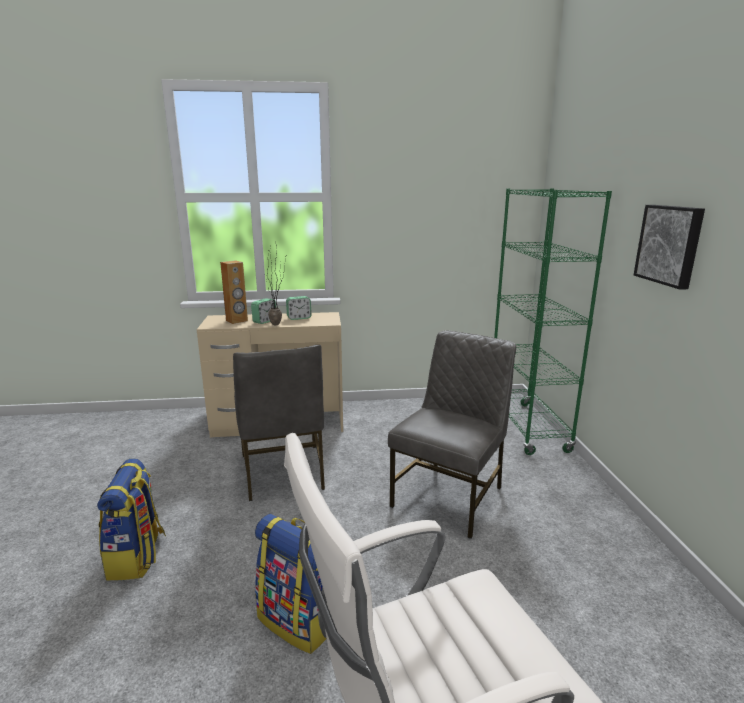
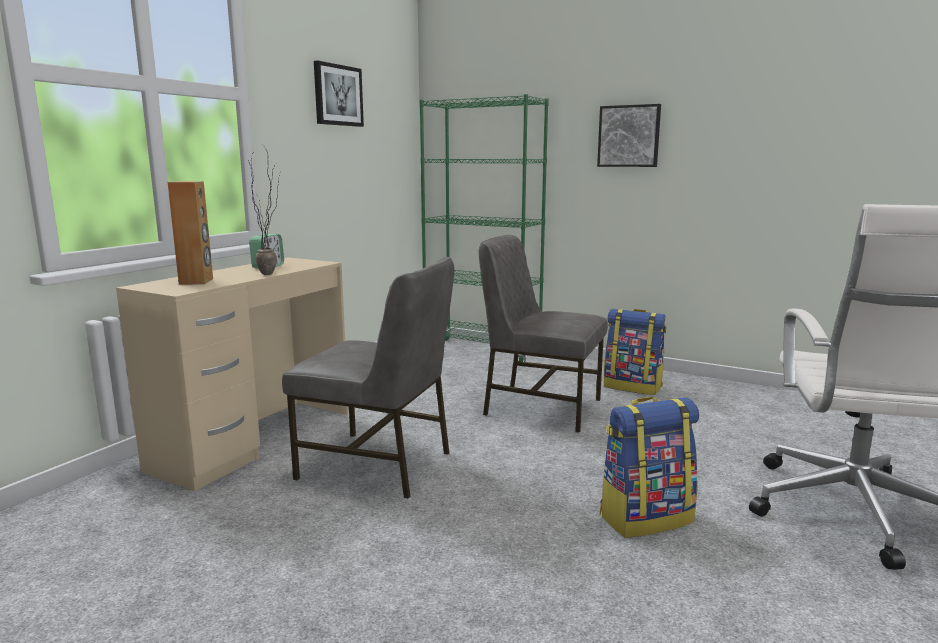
camera: 55 degrees left, 5 degrees down
(137, 557) = (428, 602): backpack -> backpack (633, 386)
(264, 321) = (238, 275): alarm clock -> none
(426, 188) = (337, 95): none -> picture
(450, 496) = (540, 407): grey chair -> grey chair turned 45 degrees counterclockwise

